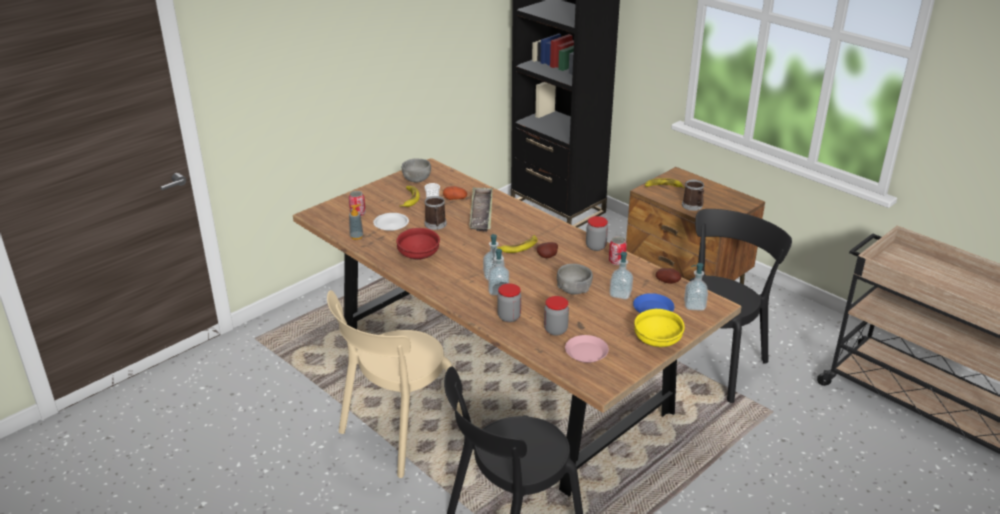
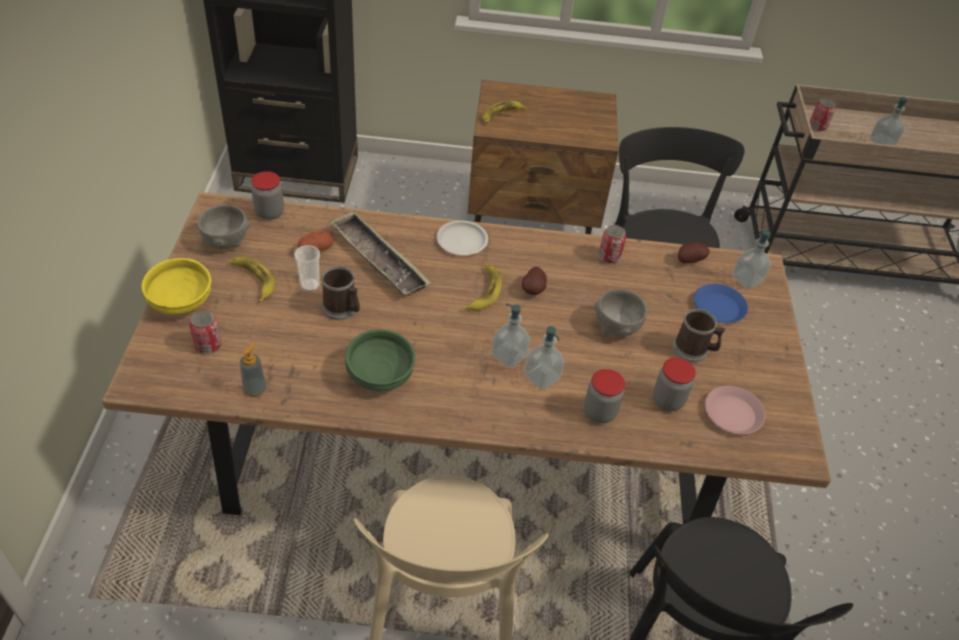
camera: 45 degrees left, 15 degrees up
(391, 224) = (280, 339): white plate -> white plate (462, 241)
(418, 256) = (381, 376): red bowl -> green bowl
(596, 246) = (564, 245): jar -> jar (269, 212)
(620, 294) = (666, 304): soap dispenser -> soap dispenser (882, 143)
(657, 341) = (773, 353): yellow bowl -> yellow bowl (181, 303)
(693, 206) = (561, 131): mug -> mug (694, 350)
(894, 260) = (817, 126): none -> can

